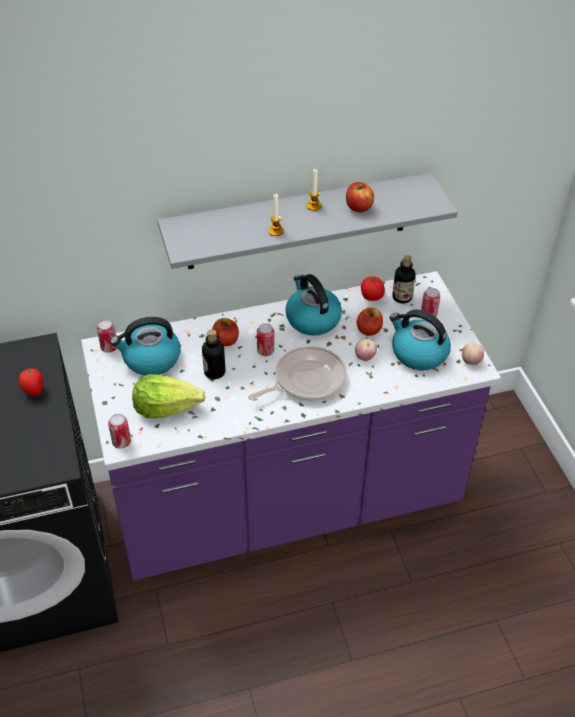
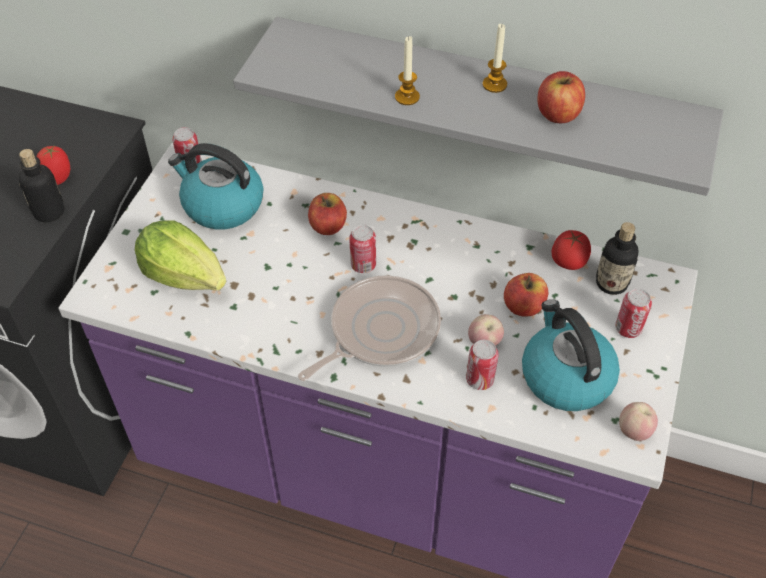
camera: 35 degrees right, 5 degrees up
(121, 442) = (98, 291): can -> can (480, 380)
(214, 372) = (278, 259): bottle -> bottle (49, 212)
(306, 380) = (379, 331): frying pan -> frying pan turned 45 degrees counterclockwise
(312, 319) = (460, 252): kettle -> none

